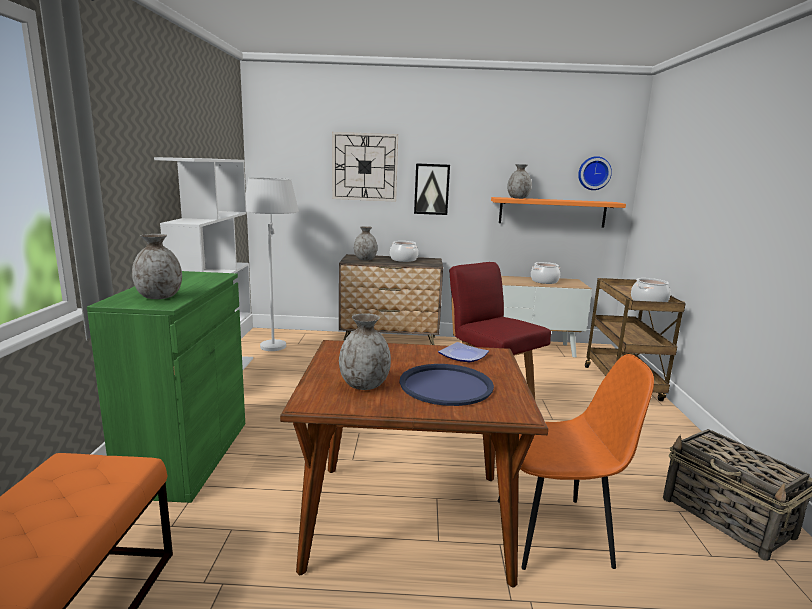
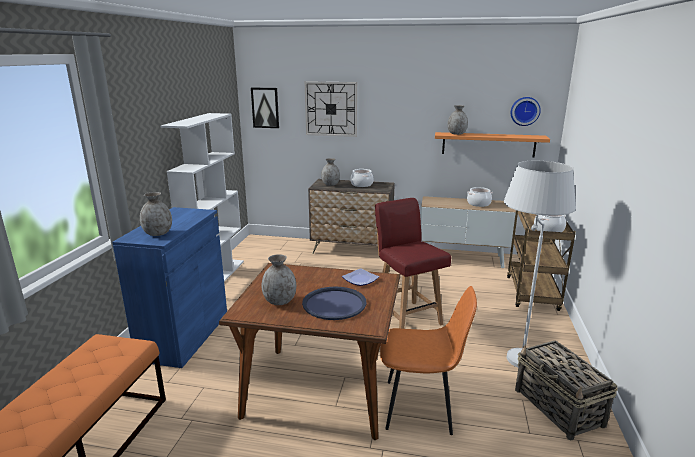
camera: 10 degrees right, 5 degrees up
(187, 456) = (184, 336): green cabinet -> blue cabinet
(275, 341) = (263, 247): white floor lamp -> white floor lamp (517, 350)
(431, 189) = (385, 126): picture -> picture (265, 107)

